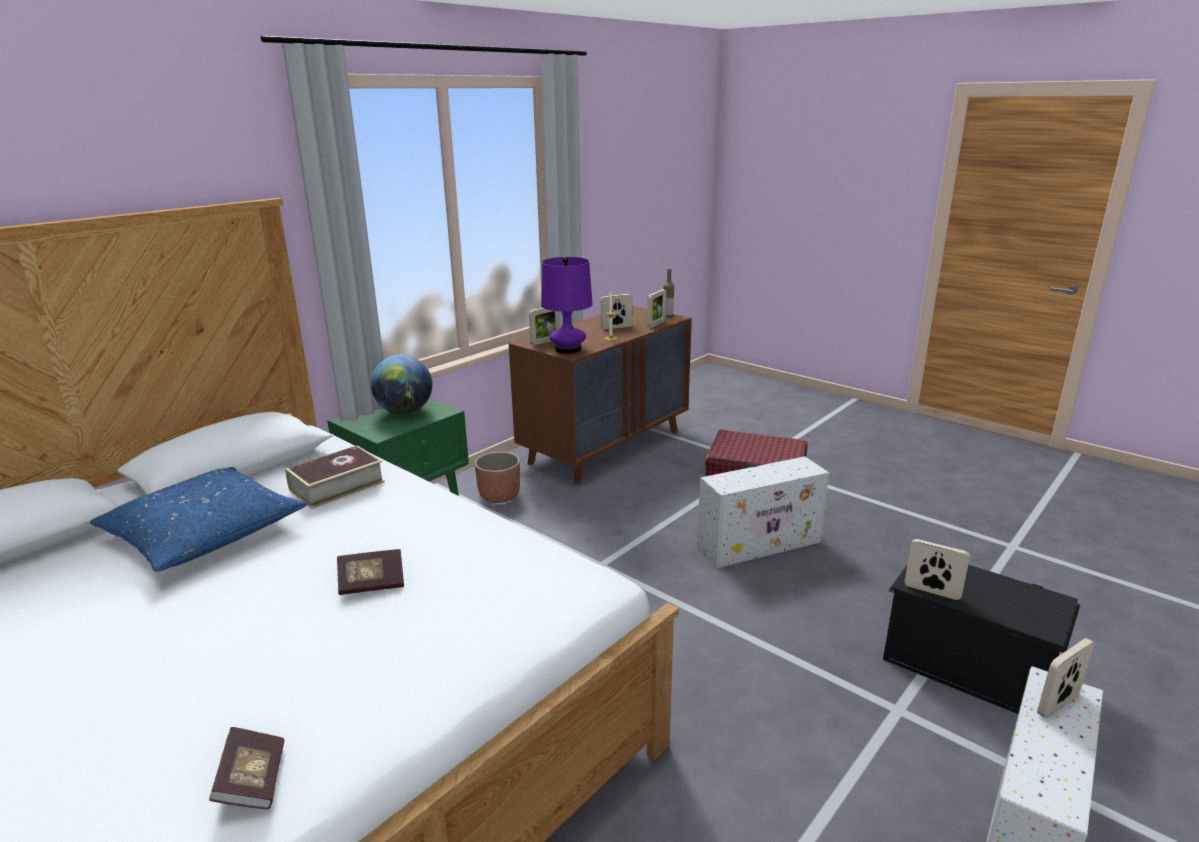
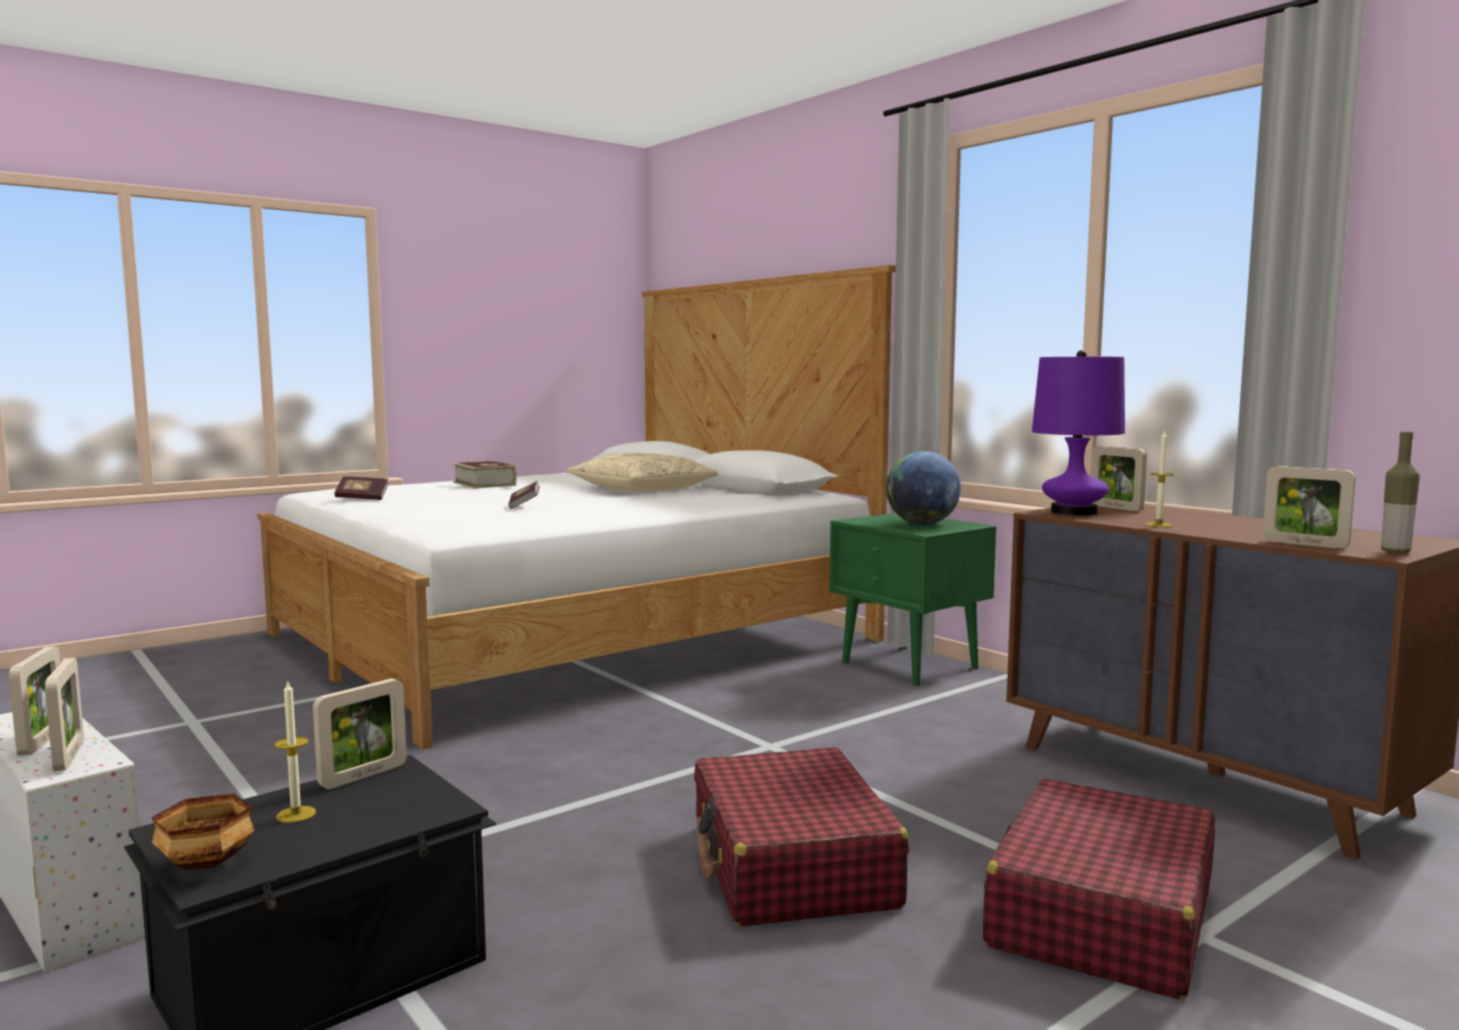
camera: 100 degrees right, 15 degrees down
(204, 533) = (642, 489): blue pillow -> beige pillow
(337, 486) = (696, 499): book -> book (484, 484)
(499, 496) = (977, 703): planter -> none
(616, 327) = (1244, 529): picture frame -> picture frame (42, 741)
(760, 544) = (791, 865): white storage box -> red suitcase
(988, 597) = (296, 814): none -> candle
(1050, 604) = (208, 863): none -> bowl

